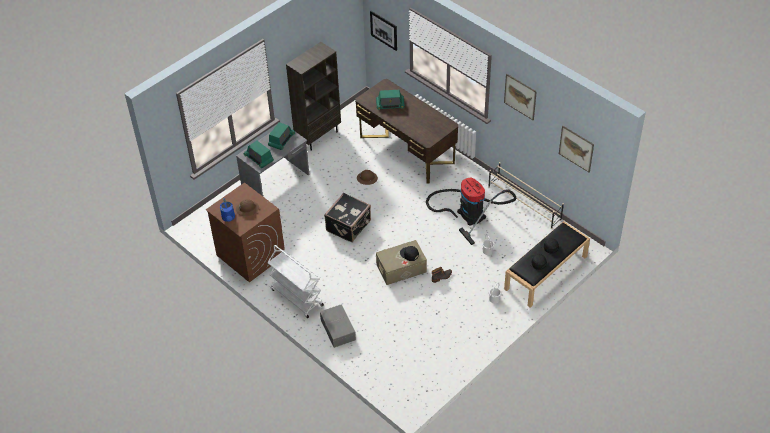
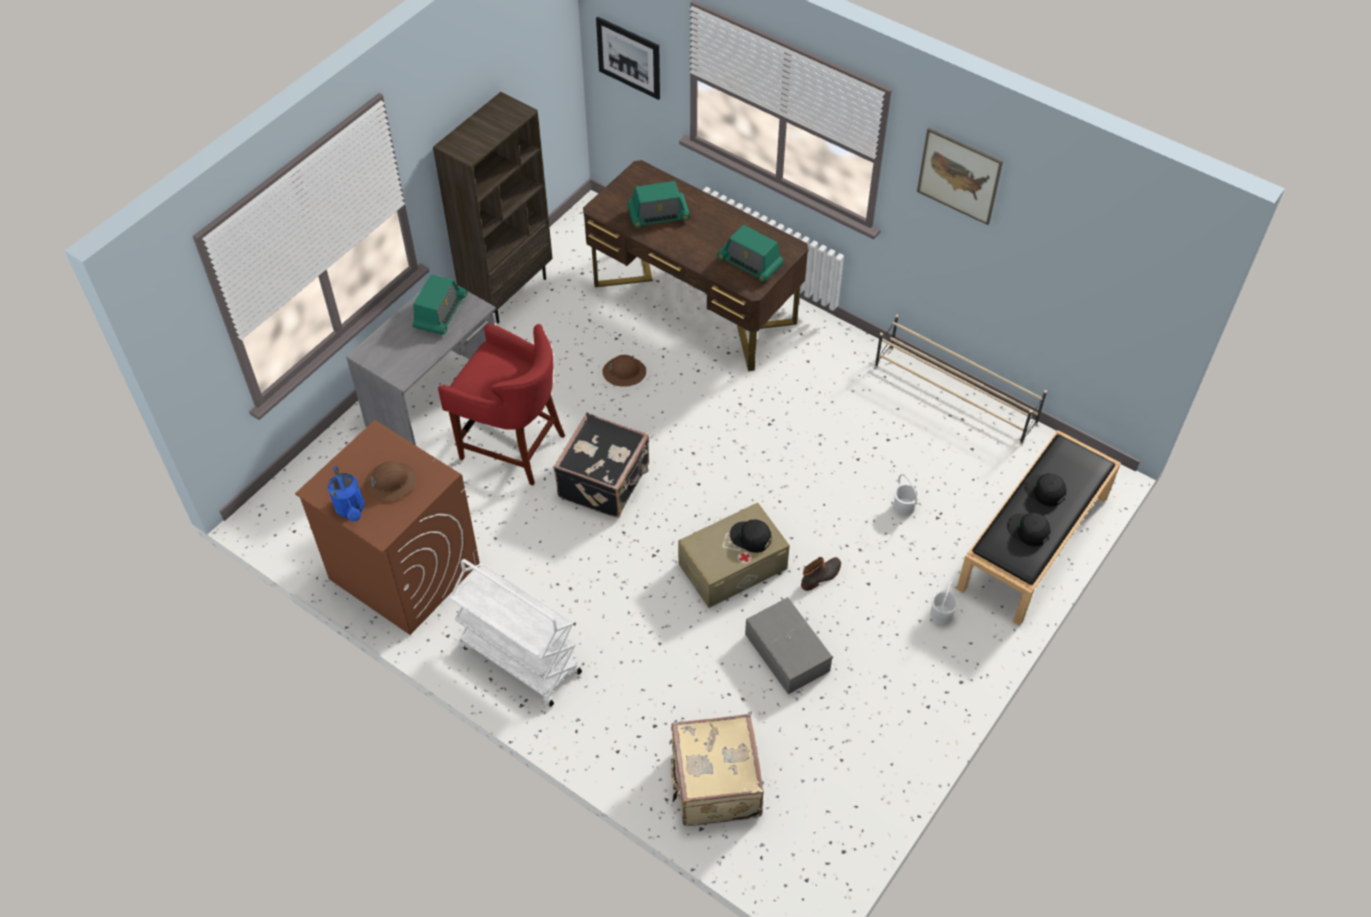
camera: 10 degrees left, 5 degrees up
(259, 158) = (397, 359): radio -> radio (750, 262)
(309, 205) = (512, 444): none -> red stool
(337, 330) = (621, 727): grey storage box -> grey storage box (786, 653)
(374, 358) = (714, 784): none -> beige suitcase
(468, 213) = (847, 427): vacuum cleaner -> none
(576, 148) = (1092, 279): picture -> none

